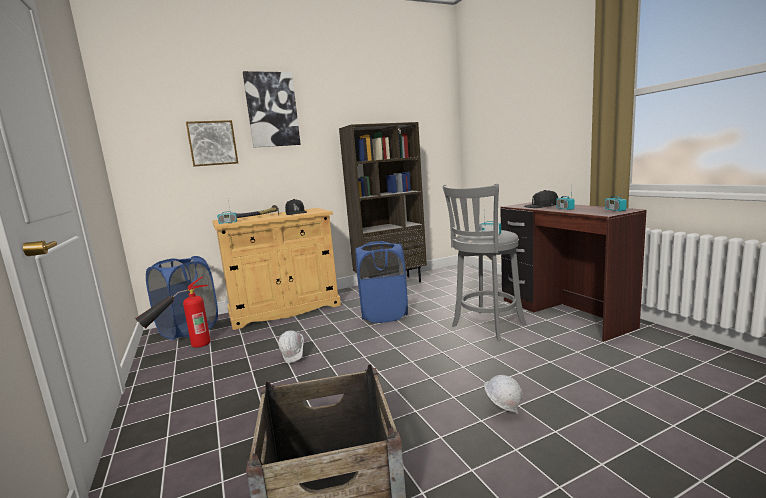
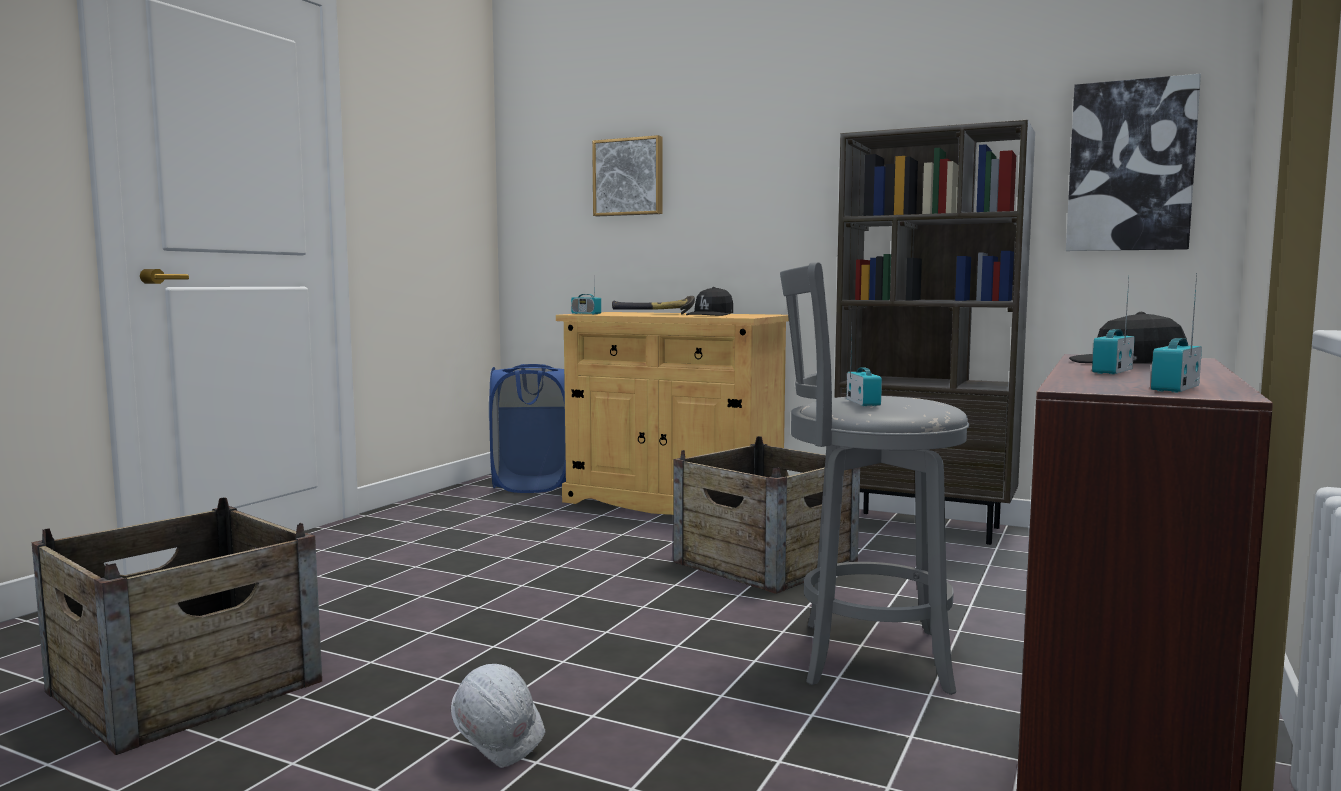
camera: 50 degrees right, 5 degrees down
(182, 349) = (475, 501): fire extinguisher -> none
(272, 110) = (733, 112): picture -> picture (1130, 166)
(294, 358) = (520, 558): white hard hat -> none
(383, 314) = (766, 562): blue laundry basket -> crate

